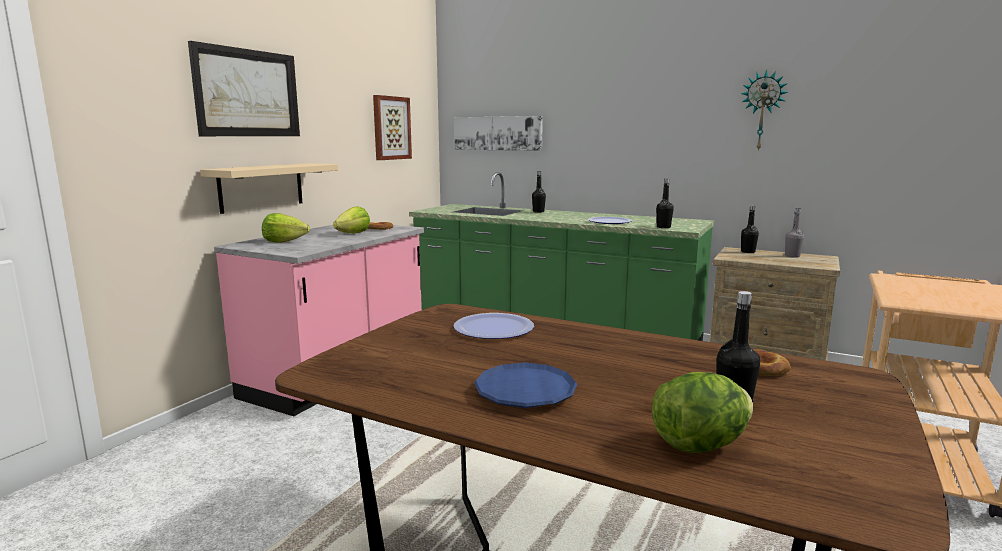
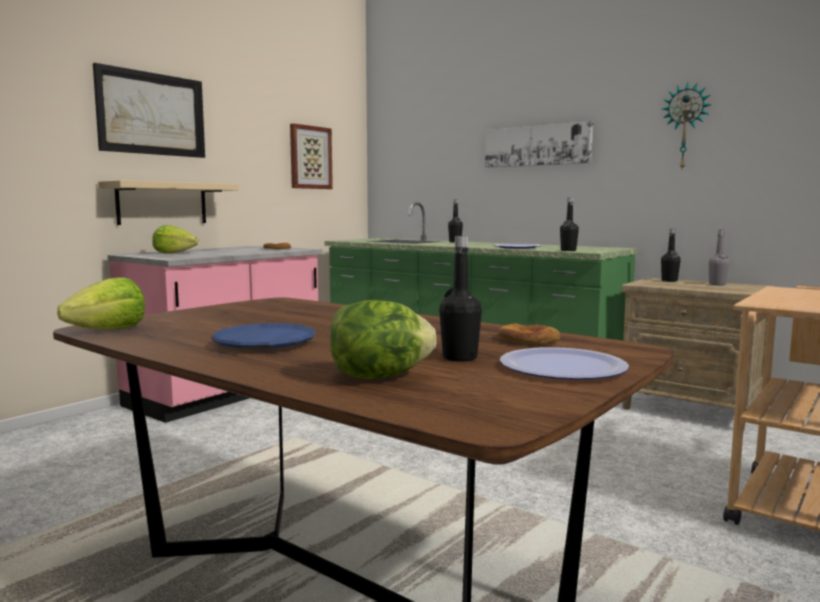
camera: 10 degrees right, 5 degrees down
(353, 233) = (246, 250): lettuce -> lettuce (109, 330)
(494, 328) = (300, 311): plate -> plate (563, 367)
(498, 133) = (421, 164): picture -> picture (537, 146)

